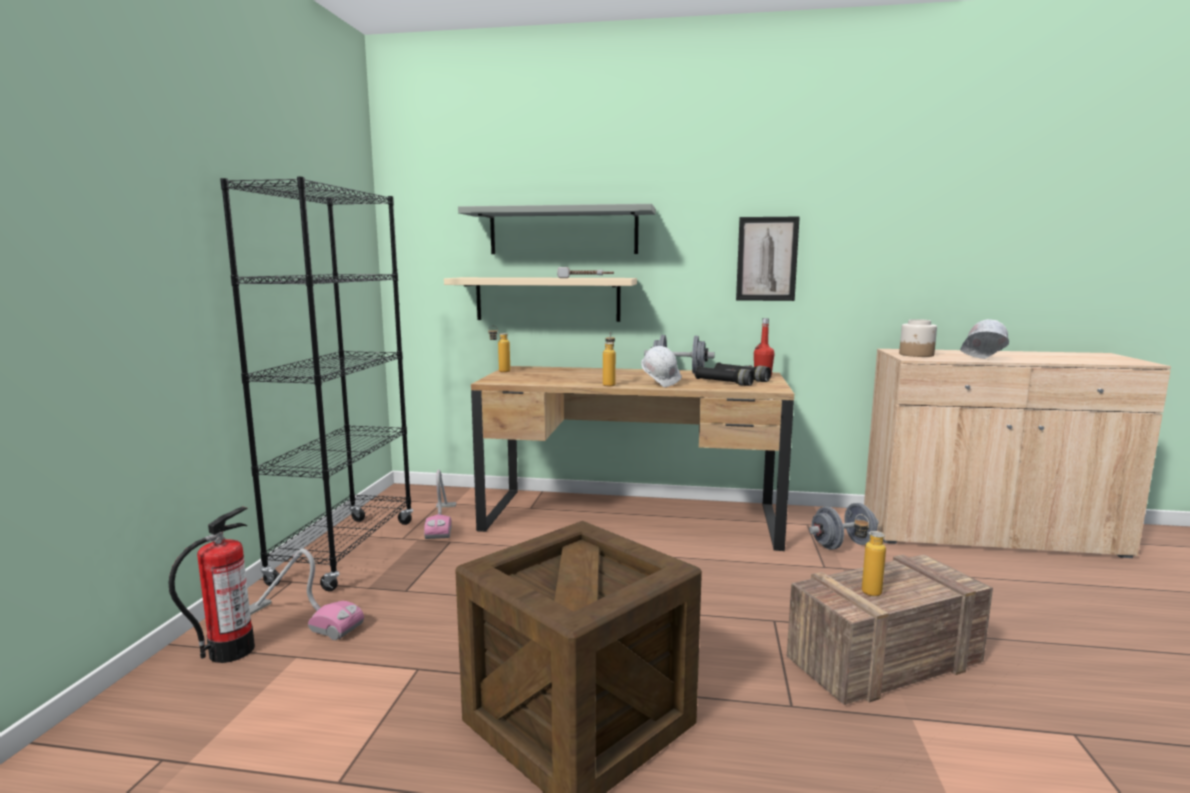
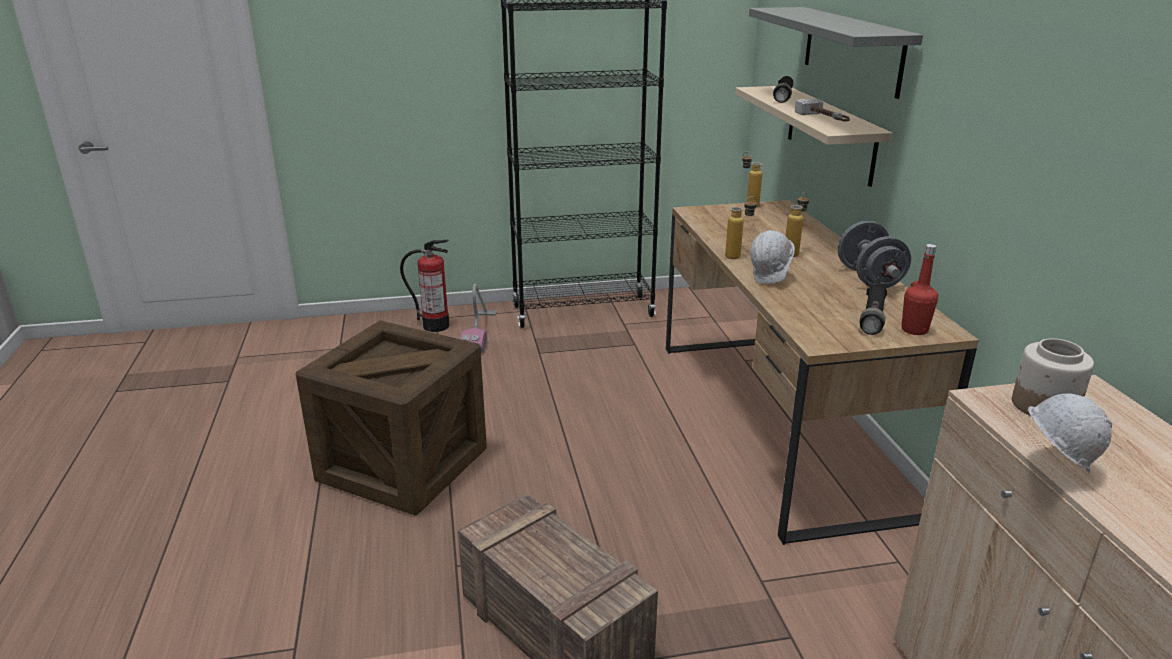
camera: 70 degrees right, 15 degrees up
(442, 521) = (671, 329): vacuum cleaner -> none
(723, 383) = (826, 309): black flashlight -> black flashlight (783, 97)
(767, 259) = (1013, 151): picture -> none
(842, 545) = (850, 598): grey dumbbell -> none
(864, 589) = (533, 539): bottle -> bottle (794, 253)

